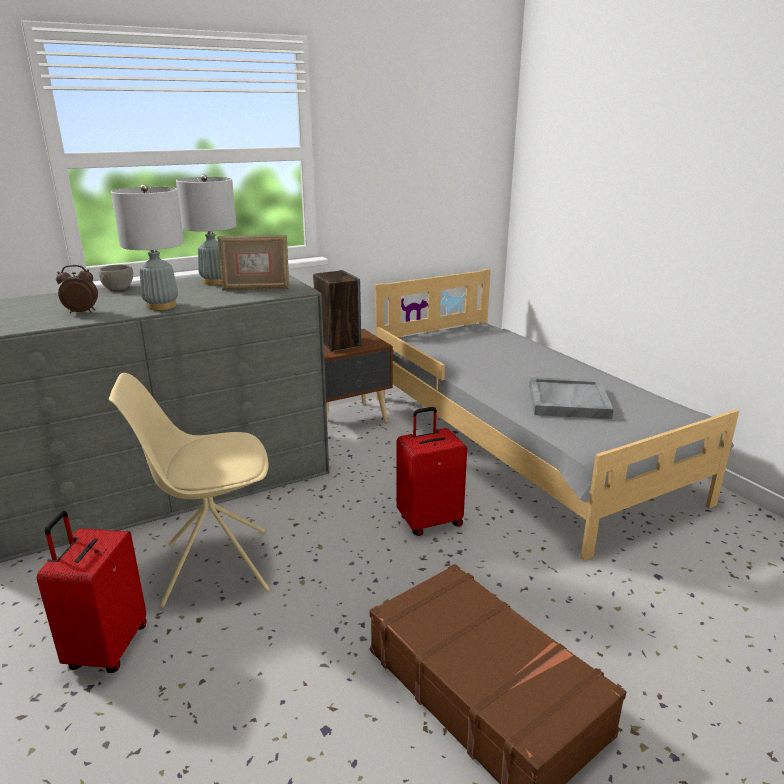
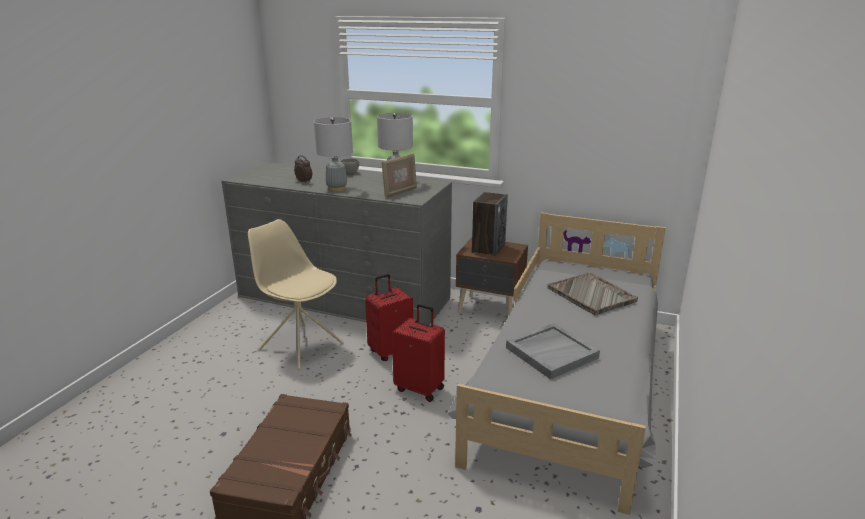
camera: 50 degrees right, 0 degrees up
(106, 648) = (223, 352): red suitcase -> red suitcase (390, 351)
(256, 289) = (400, 192): picture frame -> picture frame turned 90 degrees counterclockwise
(490, 349) = (591, 295): none -> grey tray

